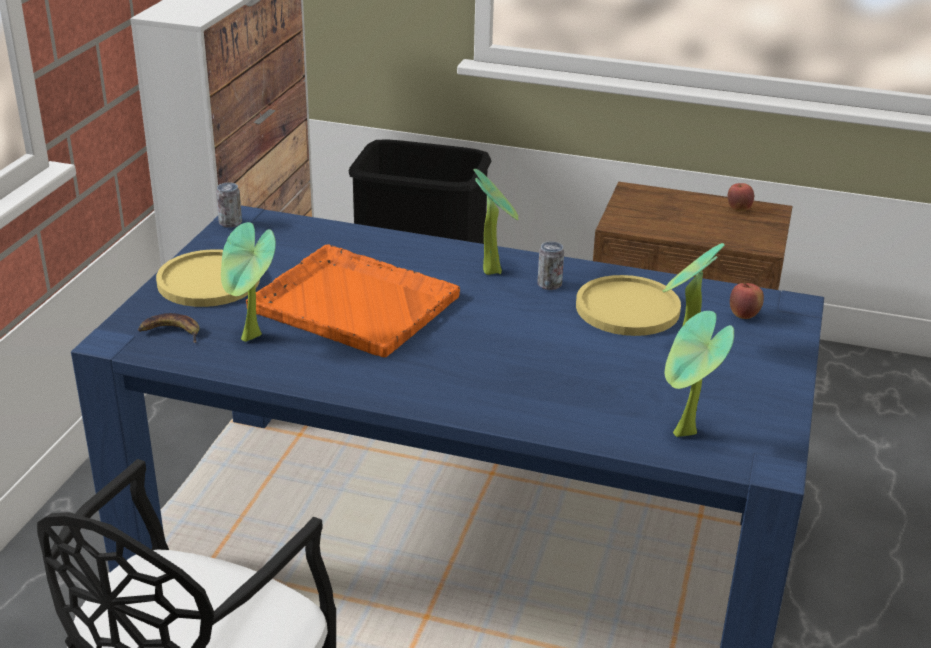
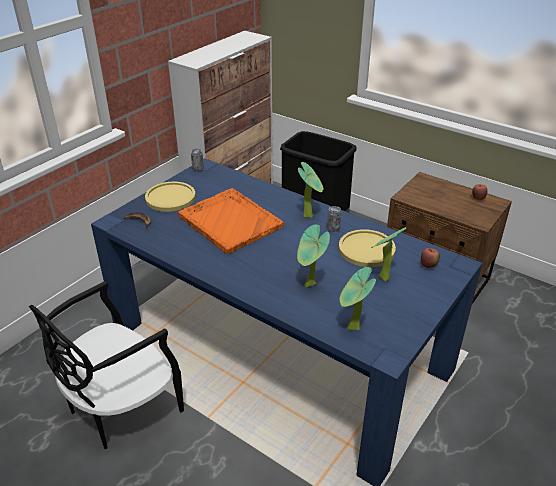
camera: 20 degrees right, 5 degrees up
(252, 339) = (172, 232): potted plant -> potted plant (310, 286)

